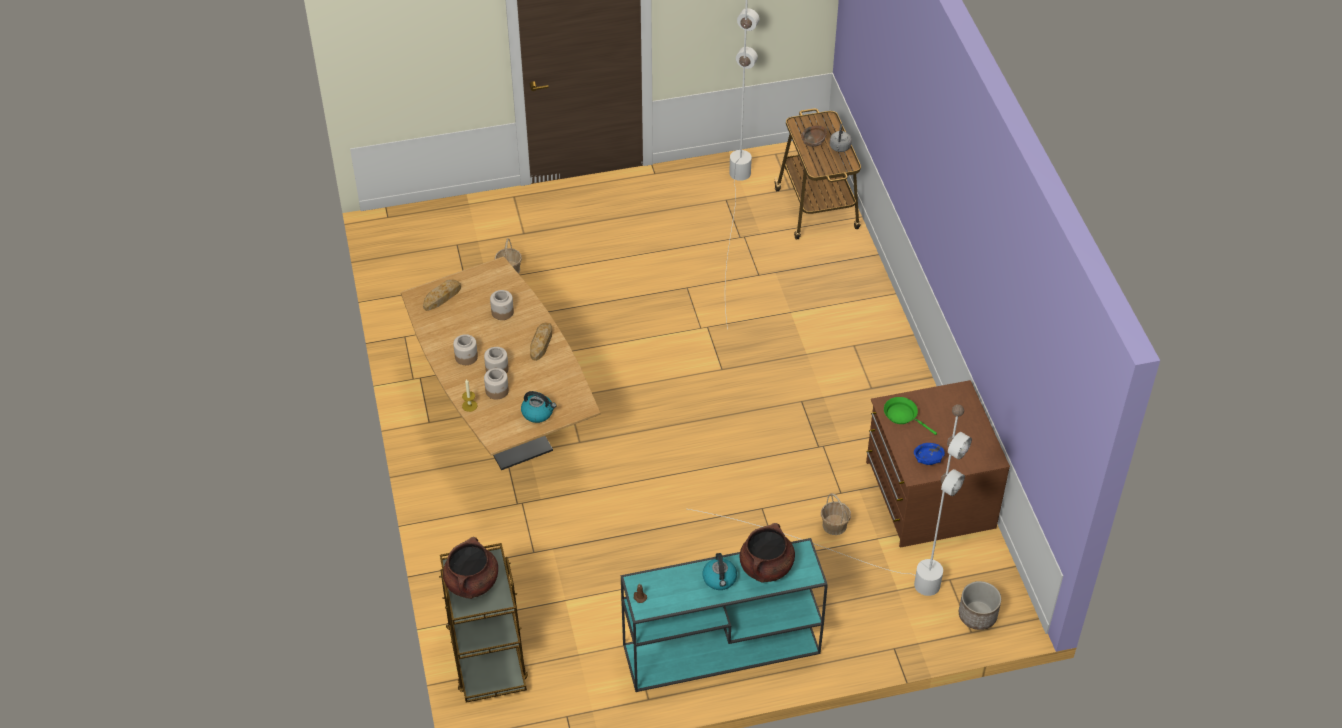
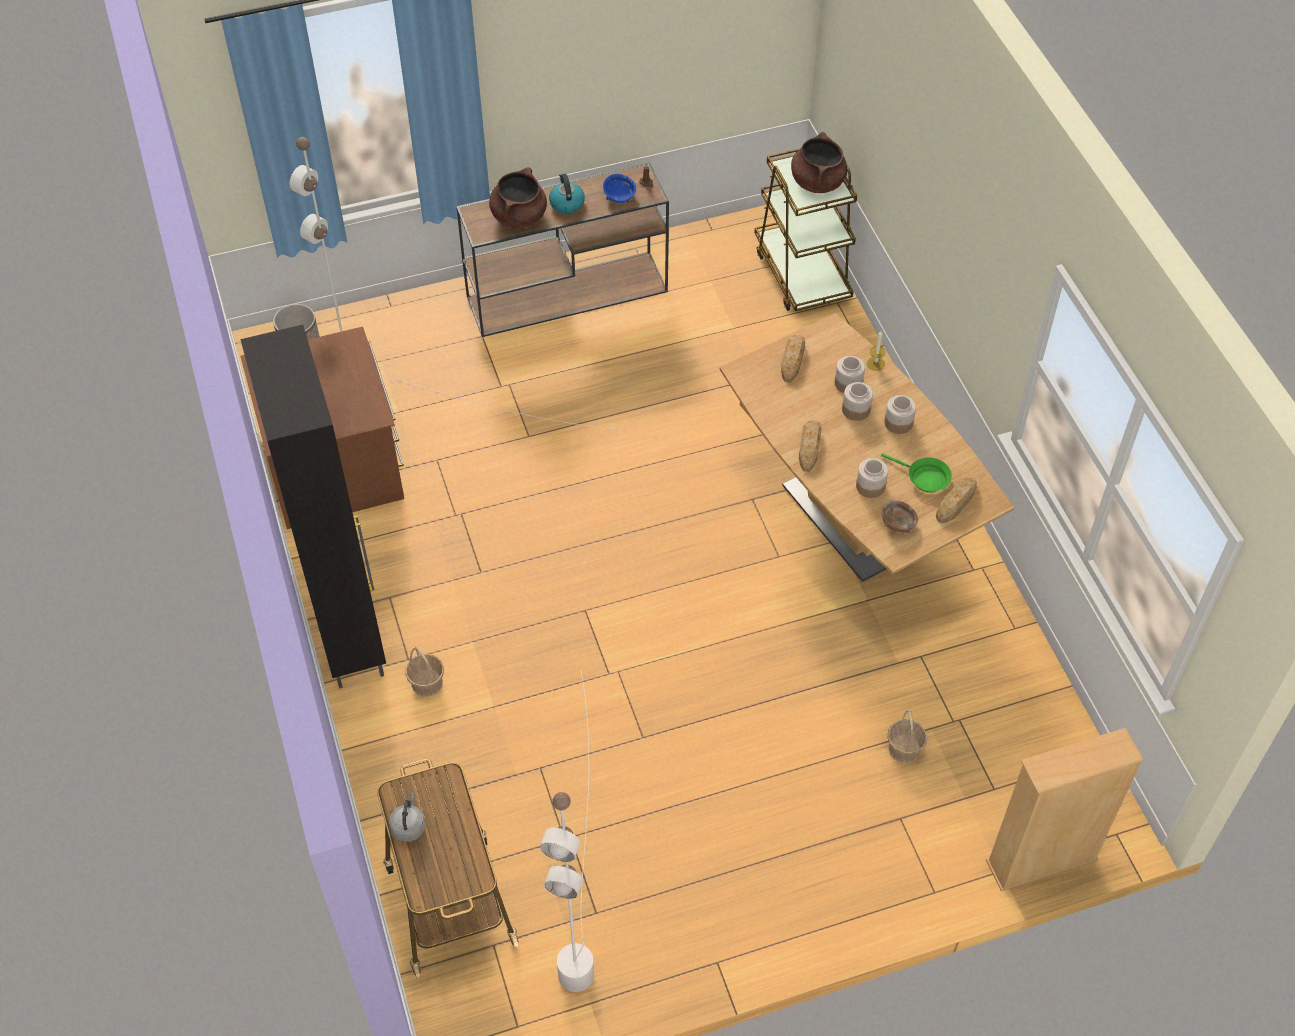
camera: 175 degrees right, 5 degrees up
(441, 207) = (1041, 861): none -> beige bookcase
(538, 413) = (792, 360): kettle -> bread
(719, 650) = (569, 293): turquoise console table -> brown console table
(813, 142) = (450, 839): brown bowl -> brown bowl (897, 524)
(834, 525) = (446, 423): basket -> basket (427, 682)
(898, 363) = (350, 636): none -> black cabinet
(903, 416) = (357, 404): green frying pan -> green frying pan (924, 478)
(928, 459) = (333, 356): blue bowl -> blue bowl (619, 196)

